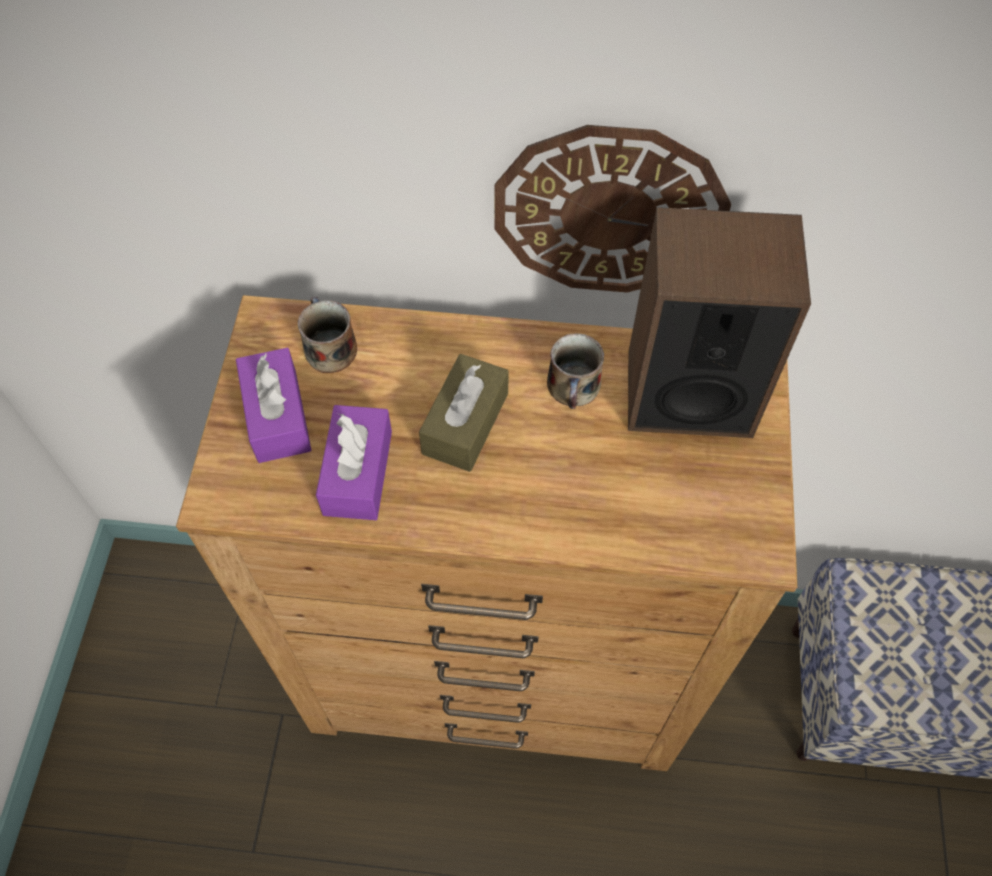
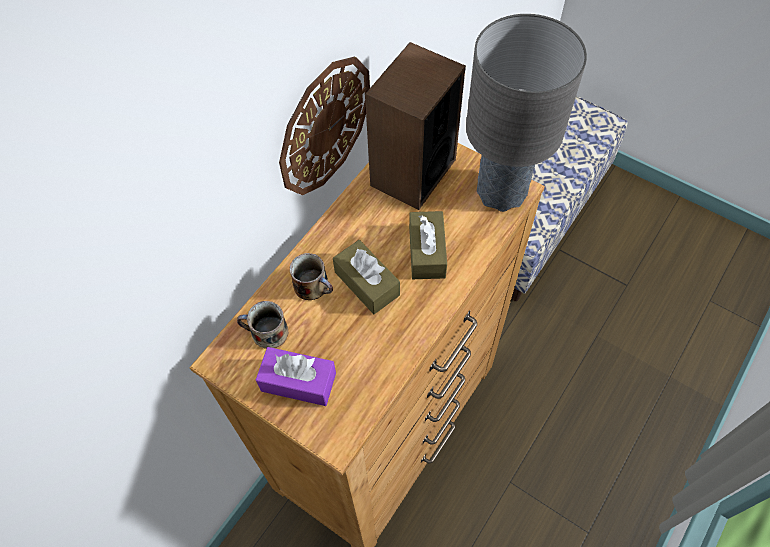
camera: 60 degrees left, 0 degrees up
(358, 472) = (366, 353): purple tissue box -> none
(562, 474) = (427, 252): none -> brown tissue box
(574, 388) = (377, 221): mug -> mug (313, 286)
(739, 527) = (501, 191): none -> grey table lamp

